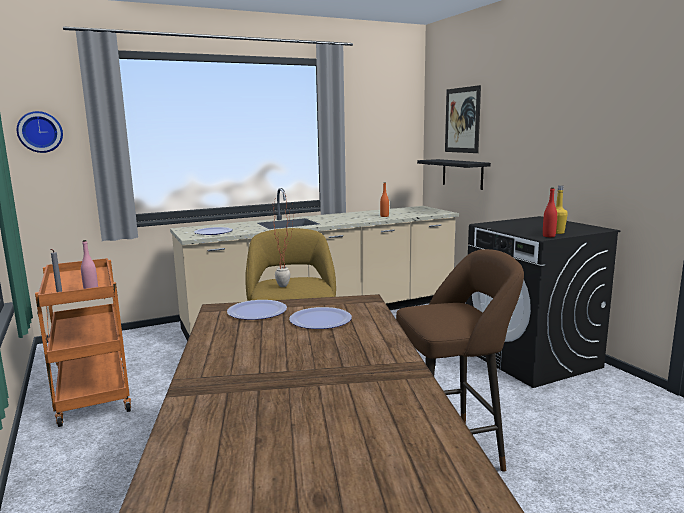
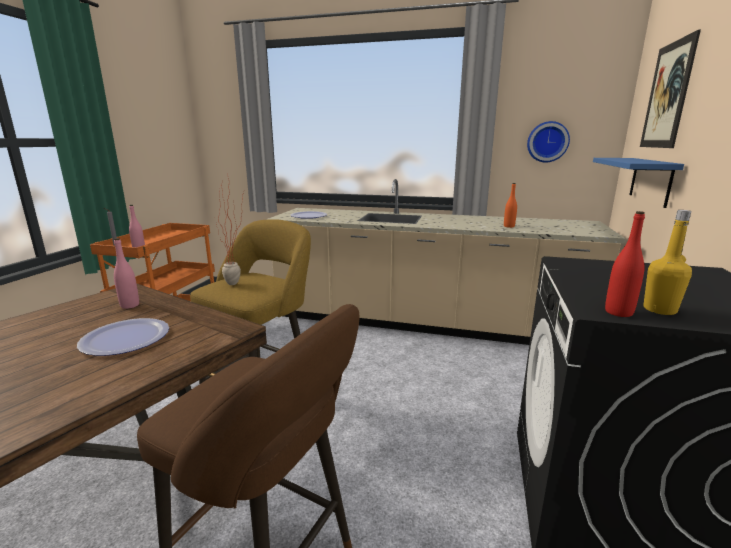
camera: 40 degrees right, 5 degrees up
(40, 132) = (216, 117): wall clock -> wall clock (547, 142)
(257, 311) = (130, 305): plate -> pink bottle
(462, 174) = (650, 180): black shelf -> blue shelf

